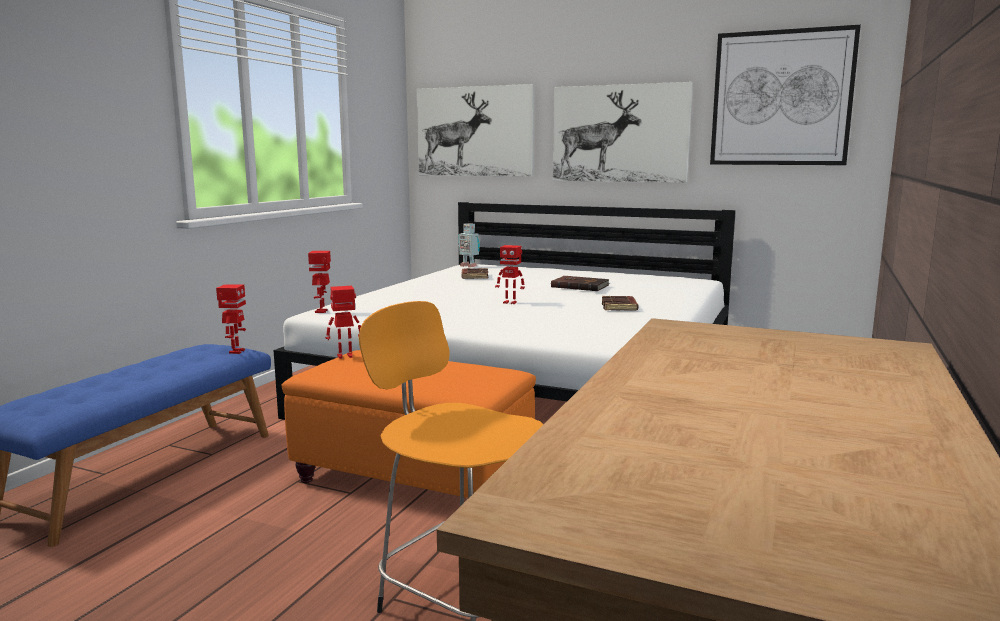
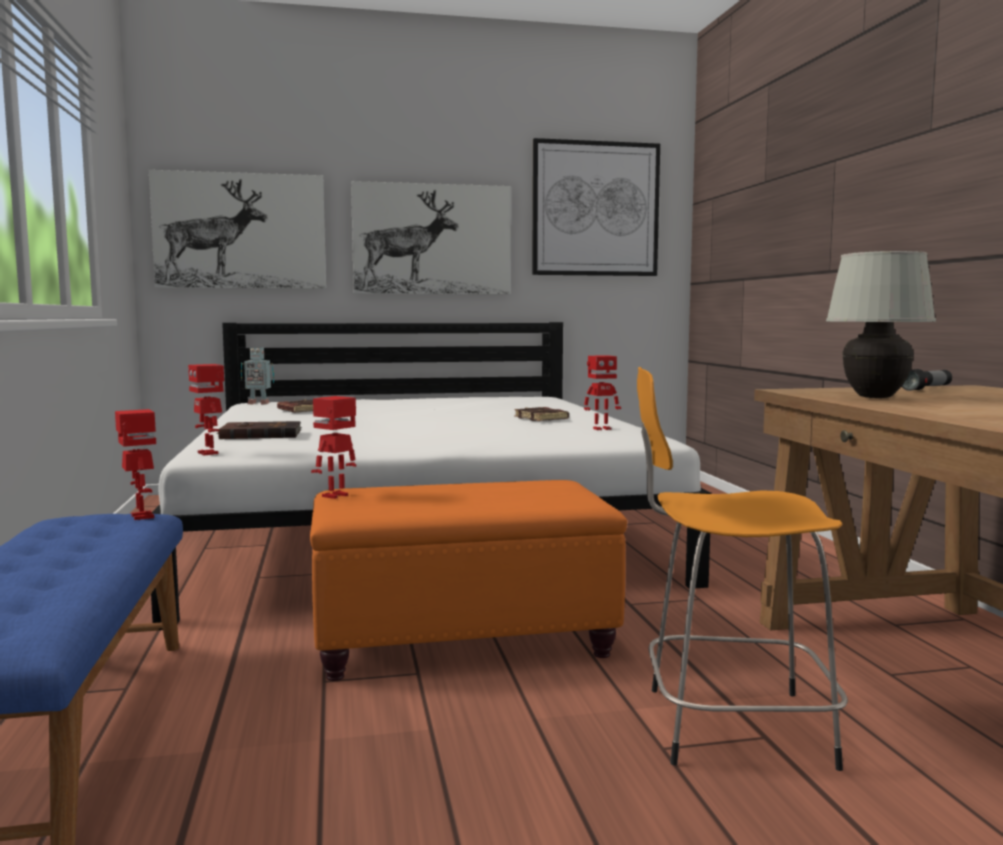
camera: 35 degrees left, 5 degrees down
(510, 302) = (420, 425): toy robot -> toy robot (601, 429)
(579, 286) = (452, 407): brown book -> brown book (260, 434)
(690, 348) = (874, 398): none -> white table lamp
(823, 342) = (926, 389): none -> flashlight

